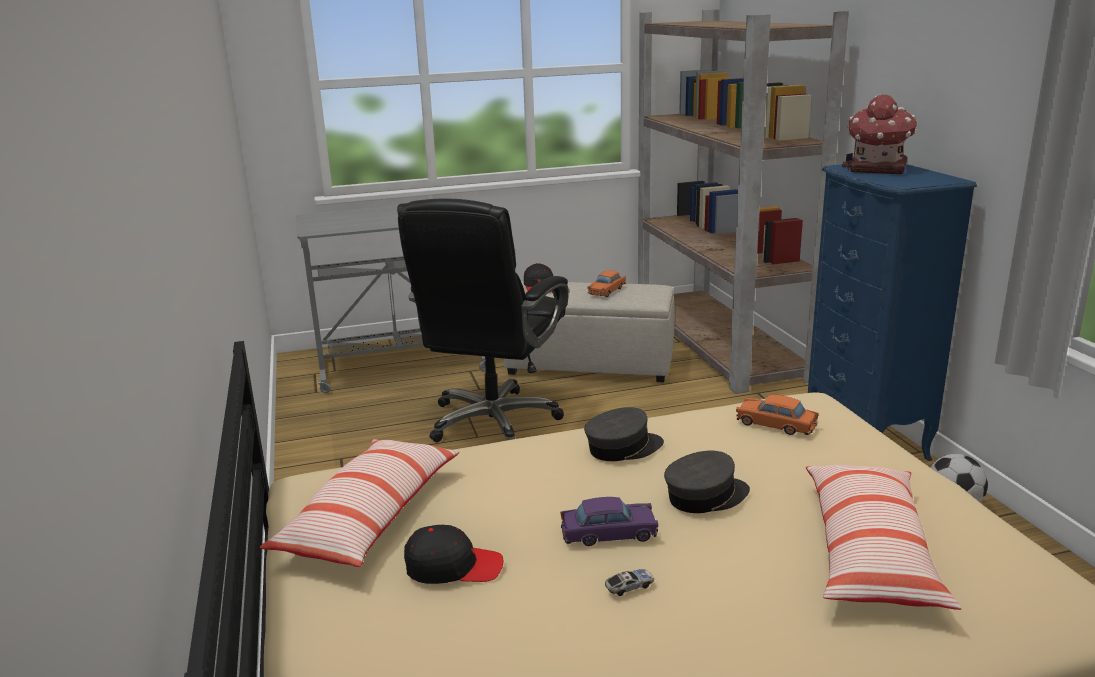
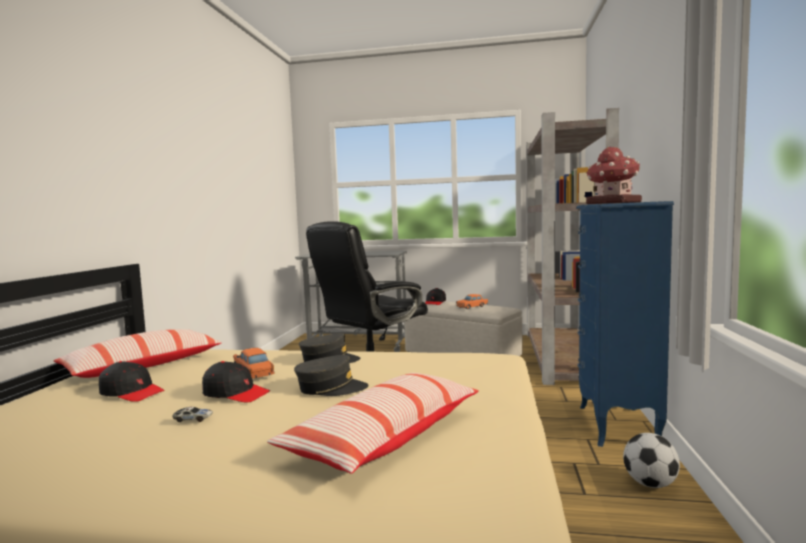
camera: 25 degrees right, 15 degrees down
(609, 533) = (236, 393): purple toy car -> black cap
(775, 425) = (448, 363): orange toy car -> orange toy car (253, 372)

